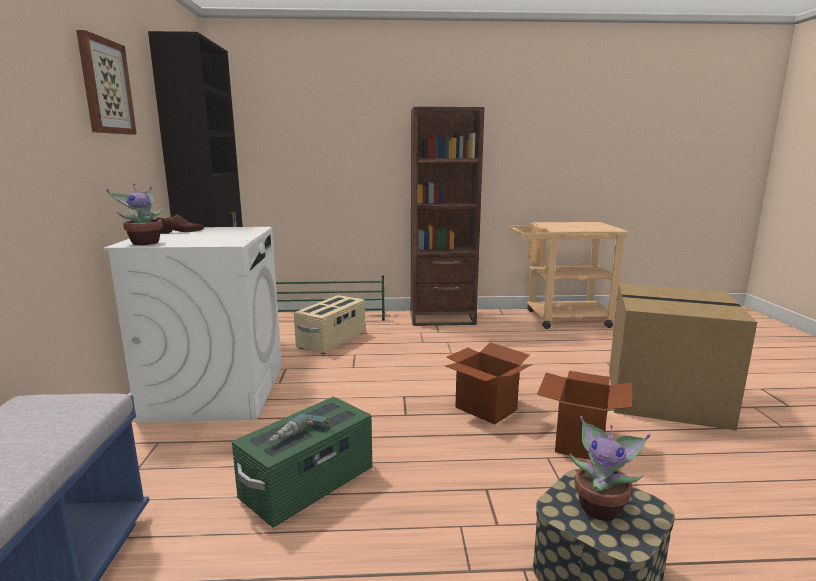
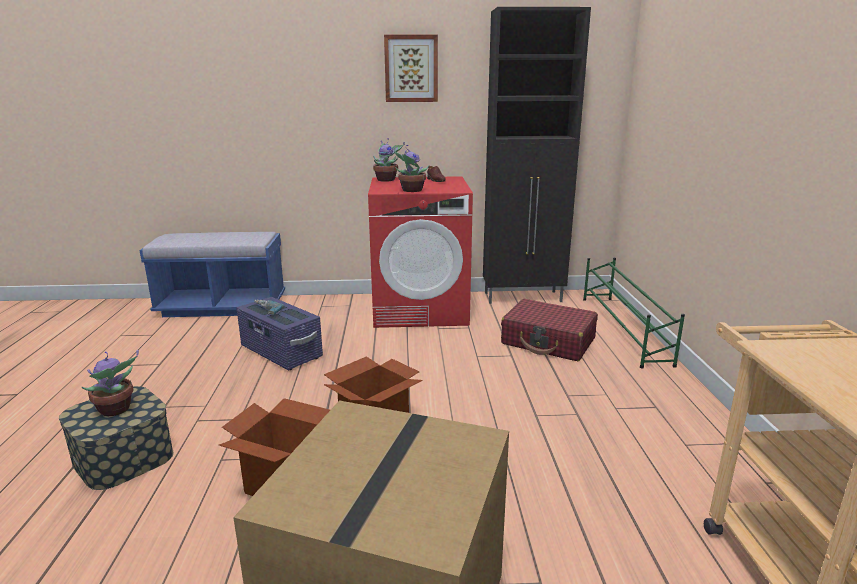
camera: 90 degrees right, 5 degrees up
(216, 391) = (420, 309): white washing machine -> red washing machine
(241, 237) = (411, 190): none -> potted plant
(308, 485) = (281, 352): green storage box -> purple storage box
(332, 340) = (548, 341): beige storage box -> red suitcase
(442, 318) = (685, 413): brown bookcase -> none

